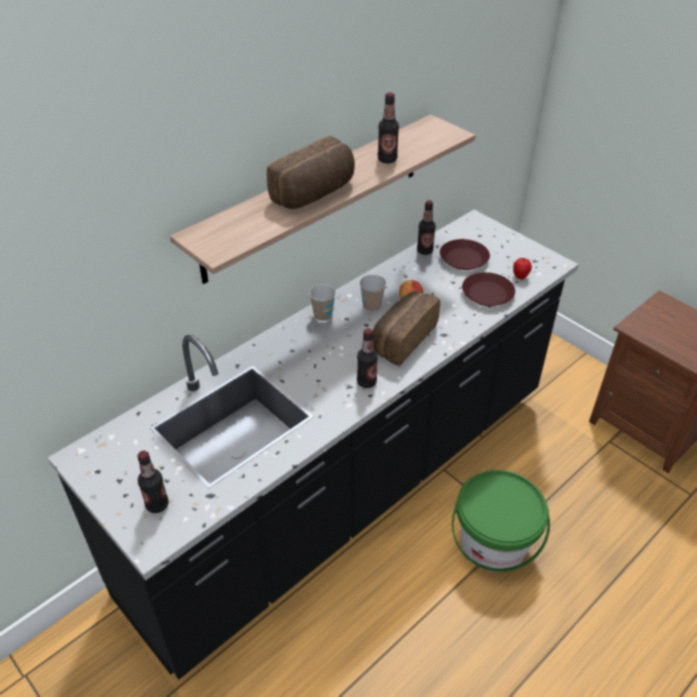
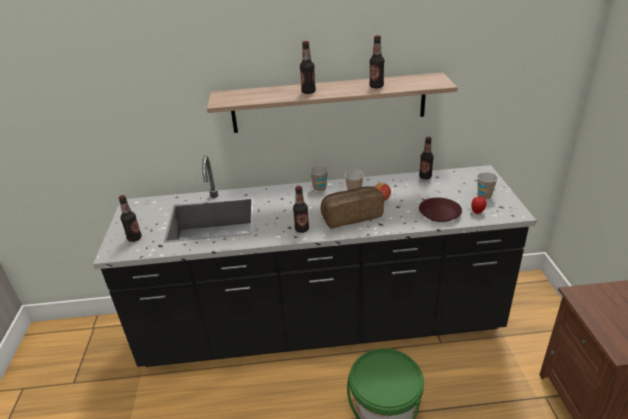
camera: 40 degrees right, 10 degrees down
(315, 194) = (308, 92): bread -> bottle
(463, 258) = (447, 189): brown plate -> none
(507, 253) = (484, 196): none -> cup

